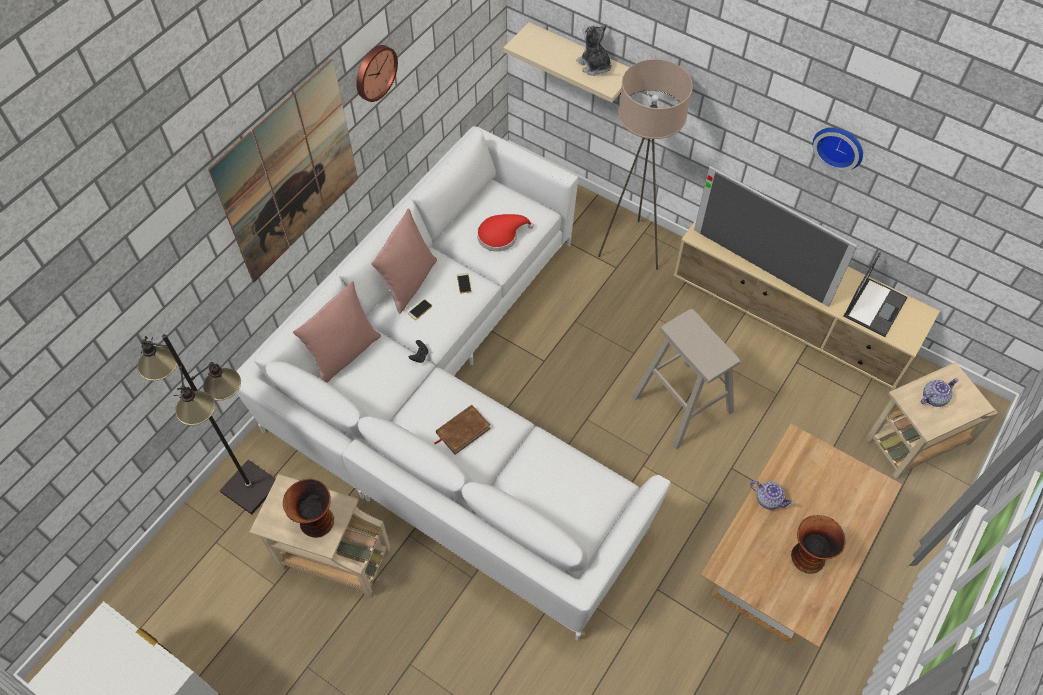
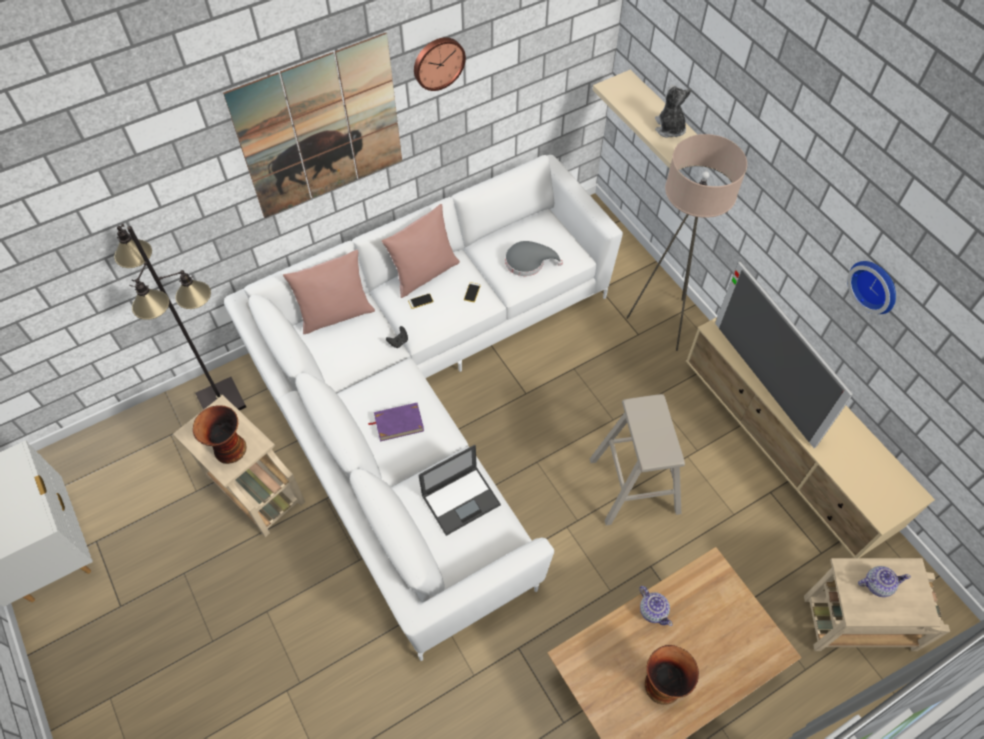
camera: 25 degrees right, 0 degrees up
(463, 431) = (398, 423): brown book -> purple book
(500, 235) = (528, 262): red hat -> grey hat
(875, 306) = (864, 467): laptop -> laptop (461, 499)

